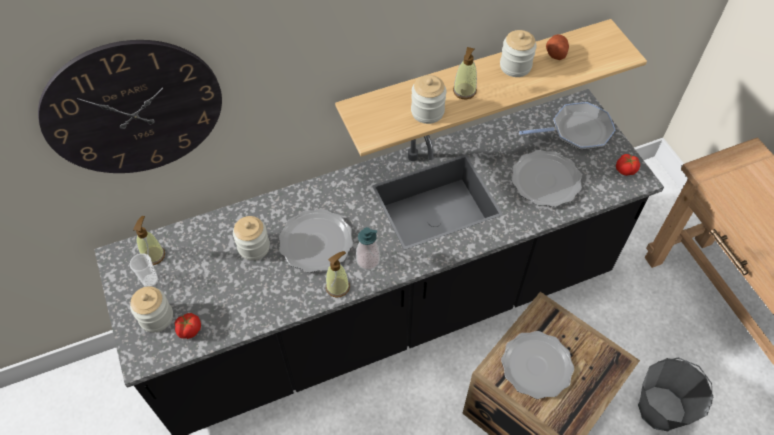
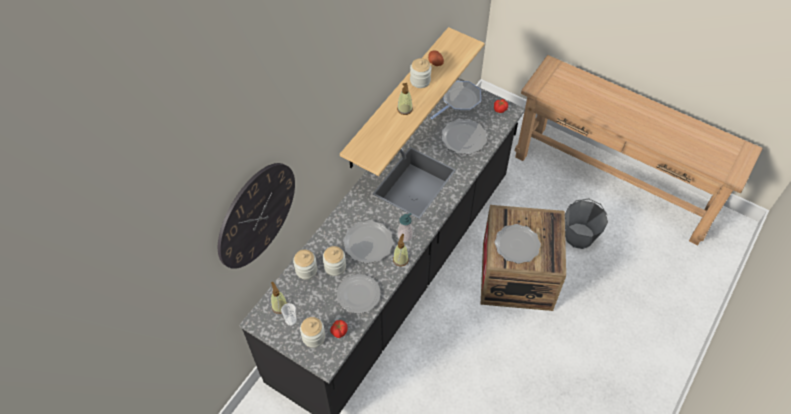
camera: 35 degrees left, 0 degrees up
(250, 298) = (358, 295): none -> plate
(427, 111) = (395, 131): jar -> jar (306, 270)

